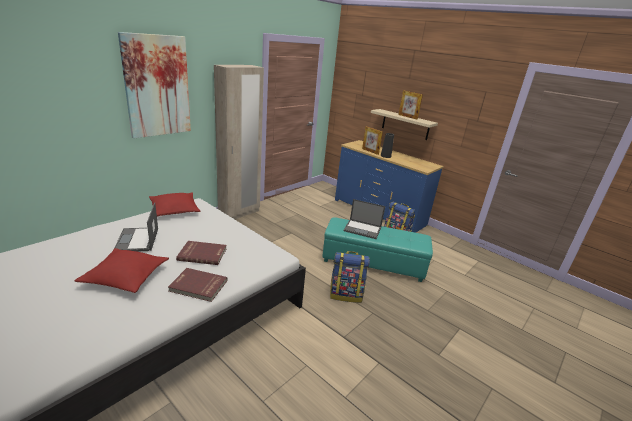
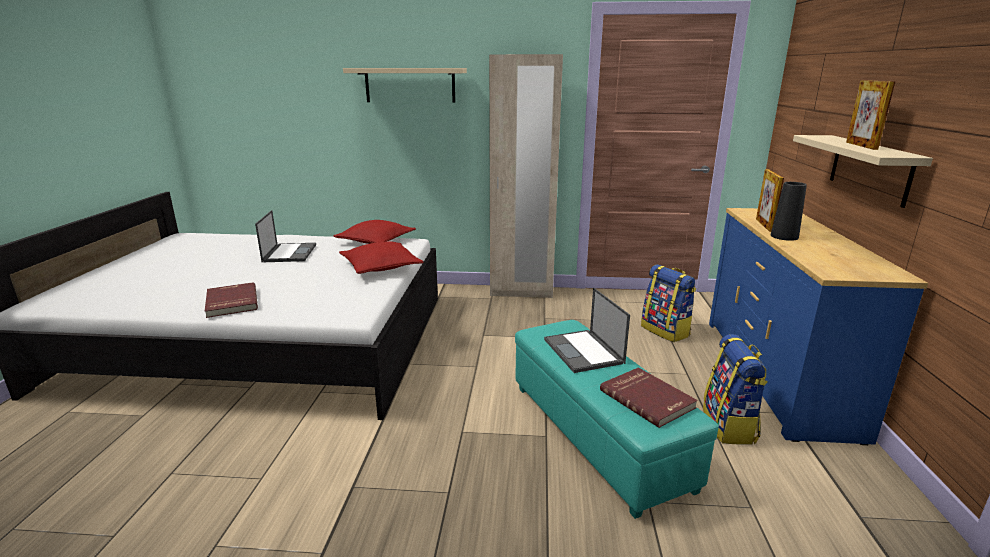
camera: 55 degrees right, 5 degrees down
(125, 276) = (217, 273): red pillow -> red pillow (381, 267)
(137, 240) = (289, 253): laptop -> laptop turned 135 degrees clockwise
(157, 86) = (410, 85): picture -> beige shelf
(202, 254) = (300, 281): red book -> red book (648, 398)
(346, 294) = (463, 445): backpack -> backpack (666, 331)

